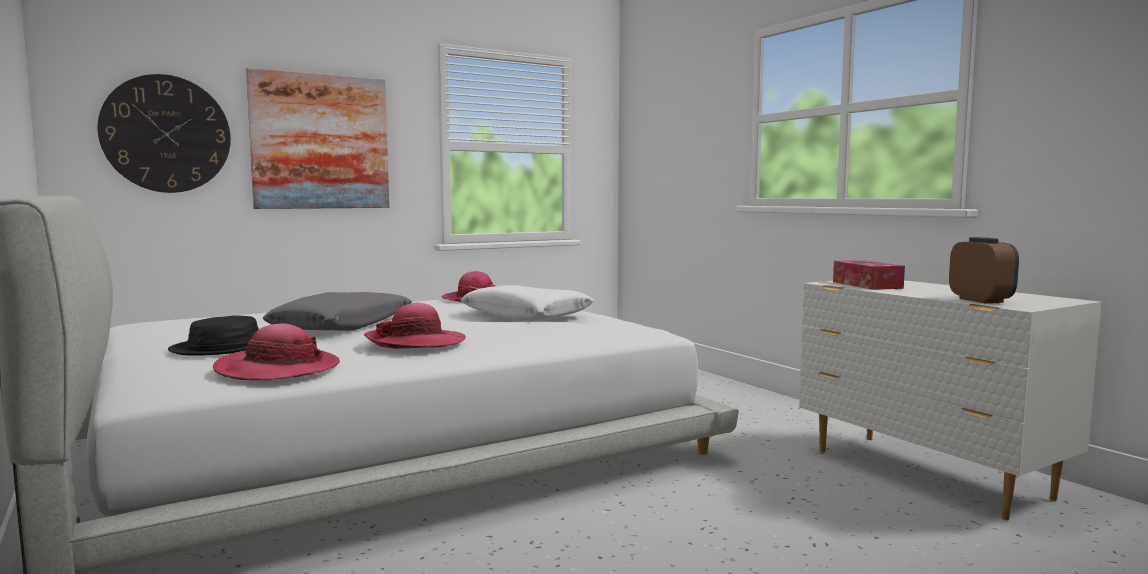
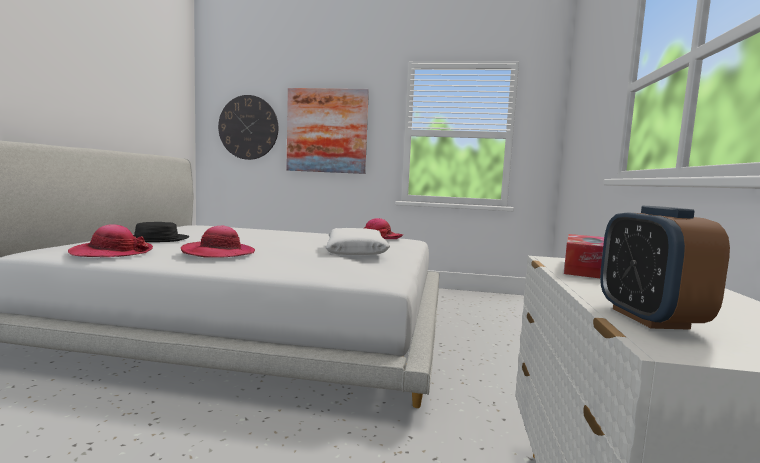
camera: 40 degrees right, 0 degrees up
(342, 326) = (245, 239): grey pillow -> none
(981, 300) = (649, 318): alarm clock -> alarm clock turned 150 degrees clockwise

